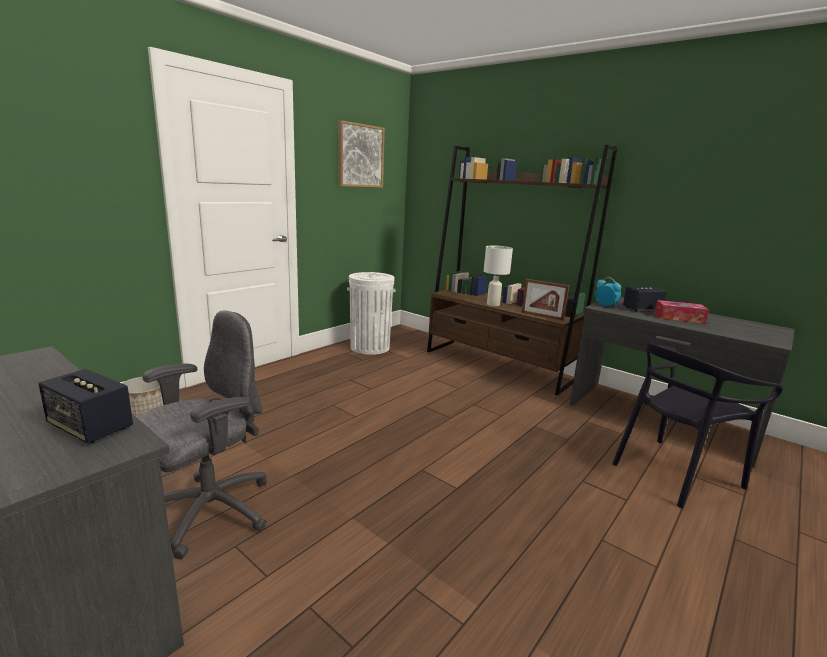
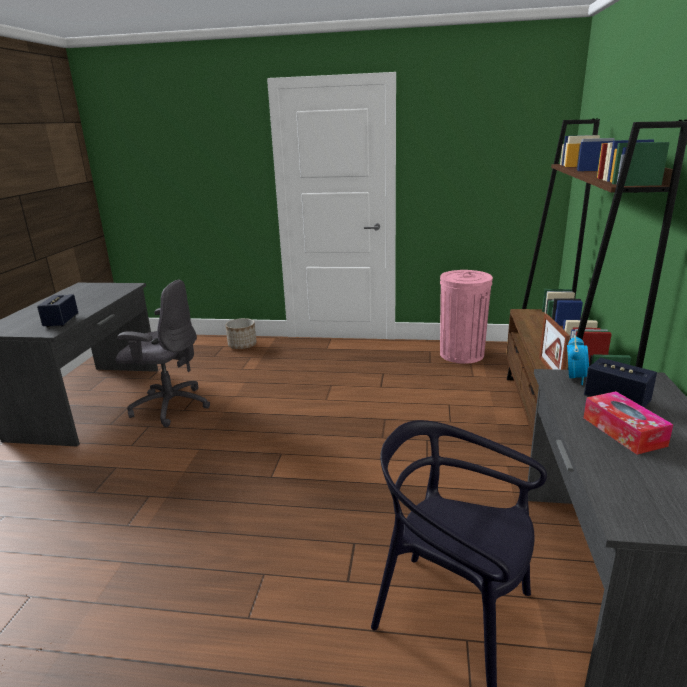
camera: 60 degrees right, 5 degrees up
(360, 156) = (488, 137): picture -> none
(370, 347) = (461, 354): white trash can -> pink trash can
(493, 304) = (537, 339): white table lamp -> none

